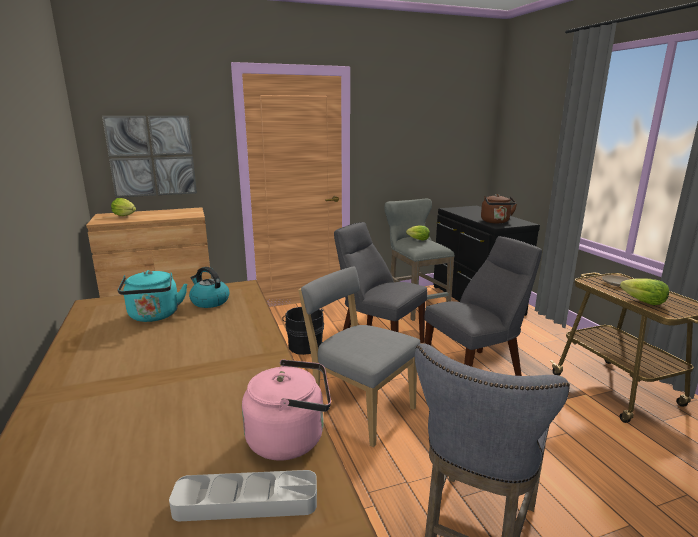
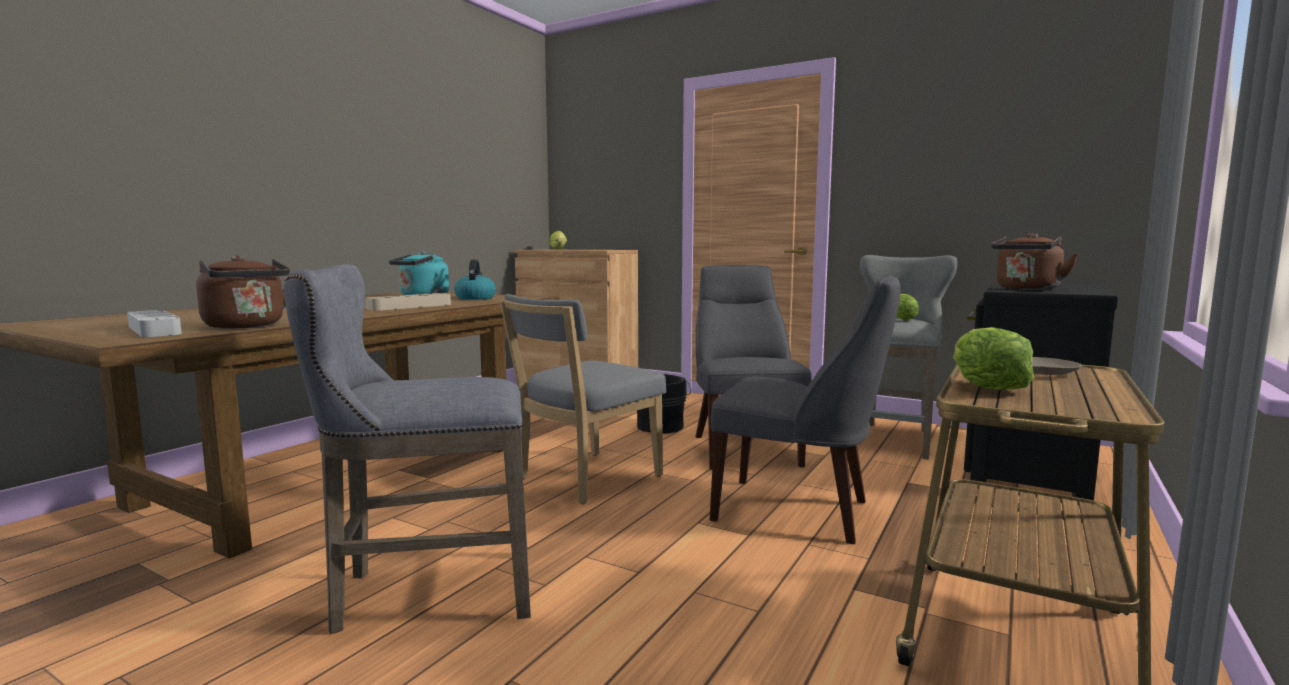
camera: 50 degrees right, 10 degrees down
(152, 156) = (601, 191): picture -> none
(235, 338) = (410, 306): none -> beige tray
(291, 438) = (247, 326): pink kettle -> brown kettle
(359, 409) = (584, 479): grey chair -> grey chair turned 135 degrees counterclockwise

